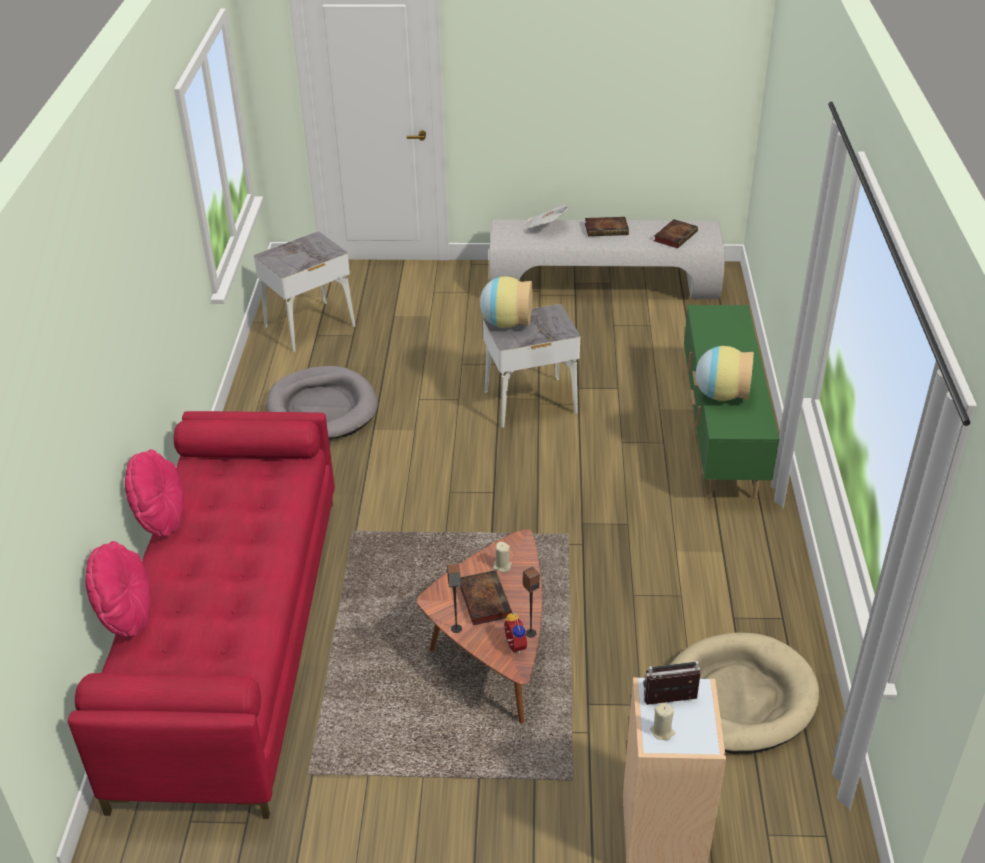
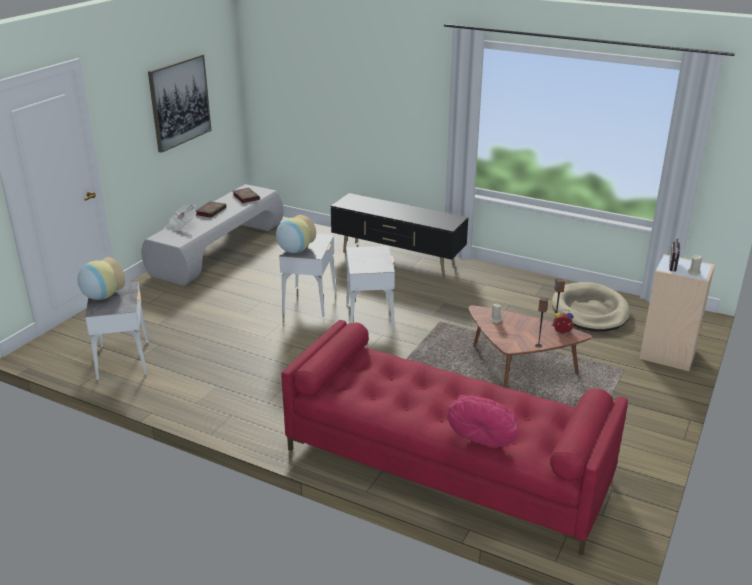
camera: 65 degrees left, 10 degrees down
(162, 521) = (383, 416): pink pillow -> none
(322, 408) = (231, 376): grey dog bed -> none
(483, 599) = (519, 332): book -> none
(532, 466) = (370, 316): none -> side table
(614, 66) = (179, 102): none -> picture
(720, 437) = (398, 259): green tv stand -> black tv stand
(721, 394) = (420, 219): vase -> vase (101, 296)

